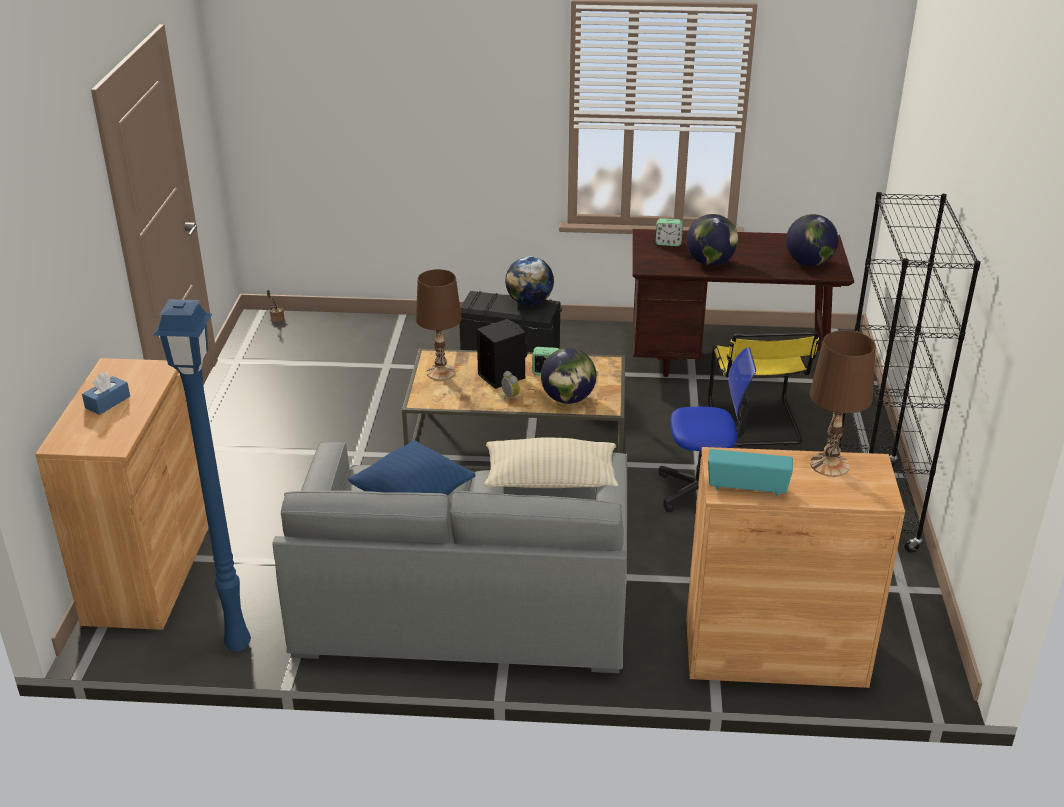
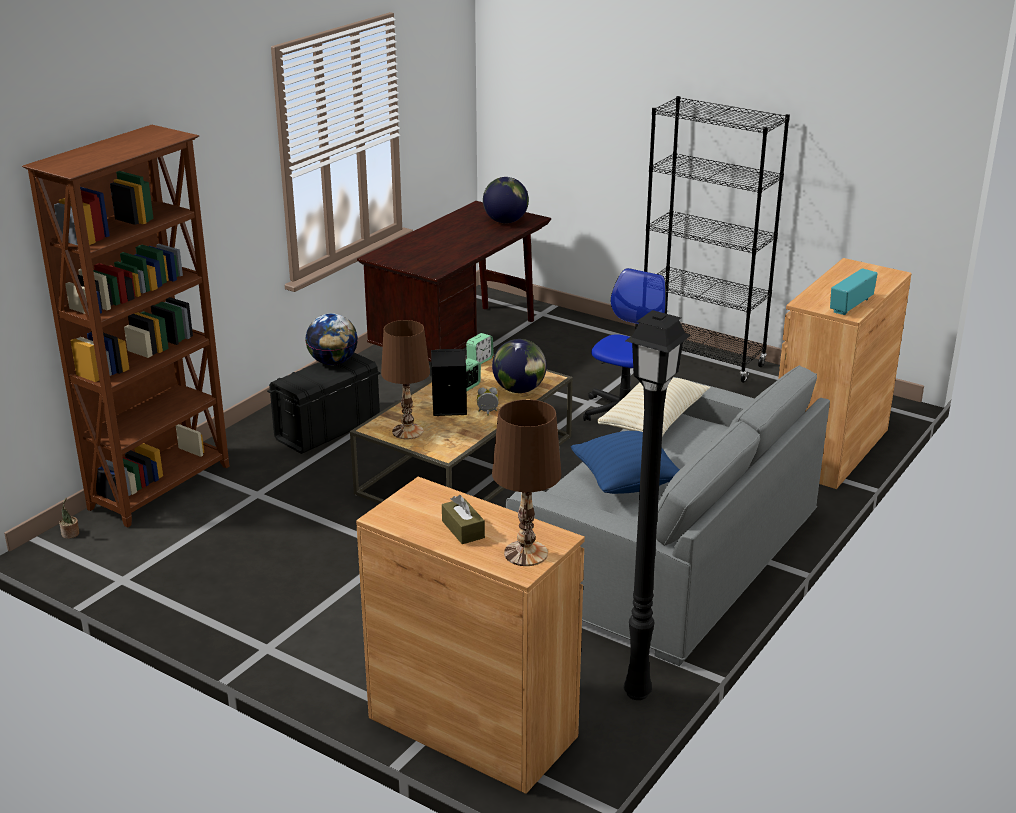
camera: 60 degrees left, 5 degrees down
(107, 402) = (463, 529): blue tissue box -> brown tissue box
(236, 645) = (638, 694): blue floor lamp -> black floor lamp
(363, 326) = (162, 487): none -> brown bookcase
(668, 243) = (403, 253): alarm clock -> alarm clock (480, 360)
(710, 262) = (458, 250): globe -> none
(755, 425) = (558, 364): yellow chair -> none
(829, 464) = (842, 276): brown table lamp -> brown table lamp (525, 553)

